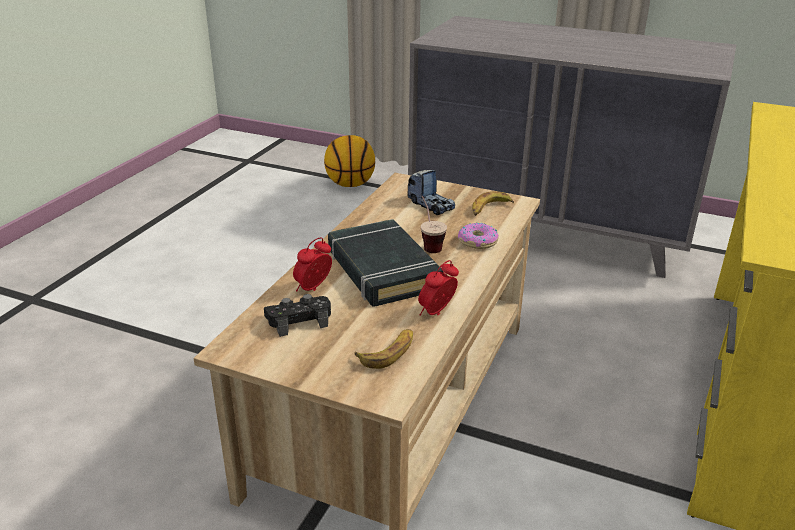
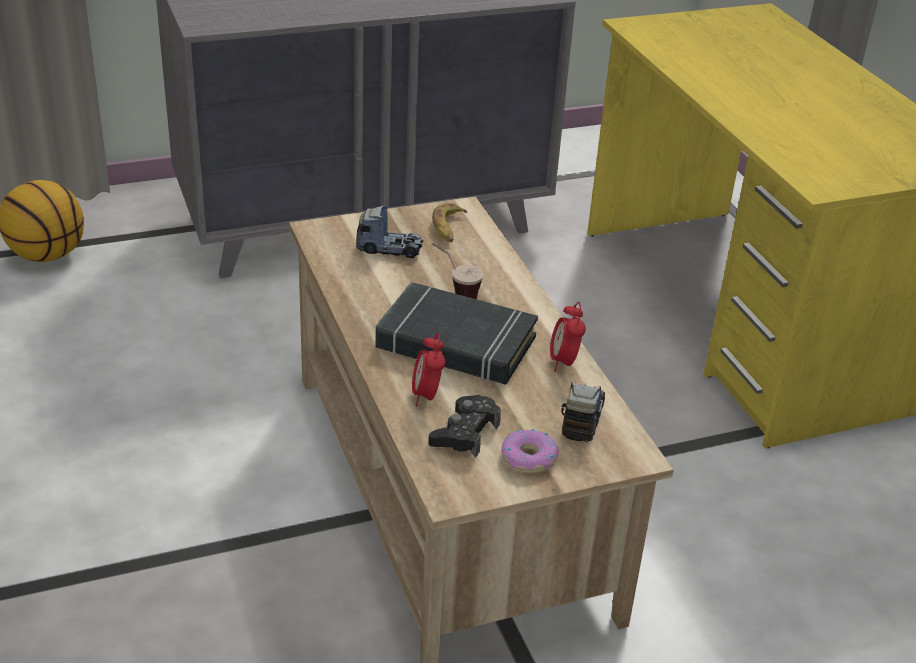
camera: 45 degrees left, 5 degrees up
(388, 352) = (581, 419): banana -> toy truck
(477, 241) = (491, 271): donut -> donut (528, 458)

